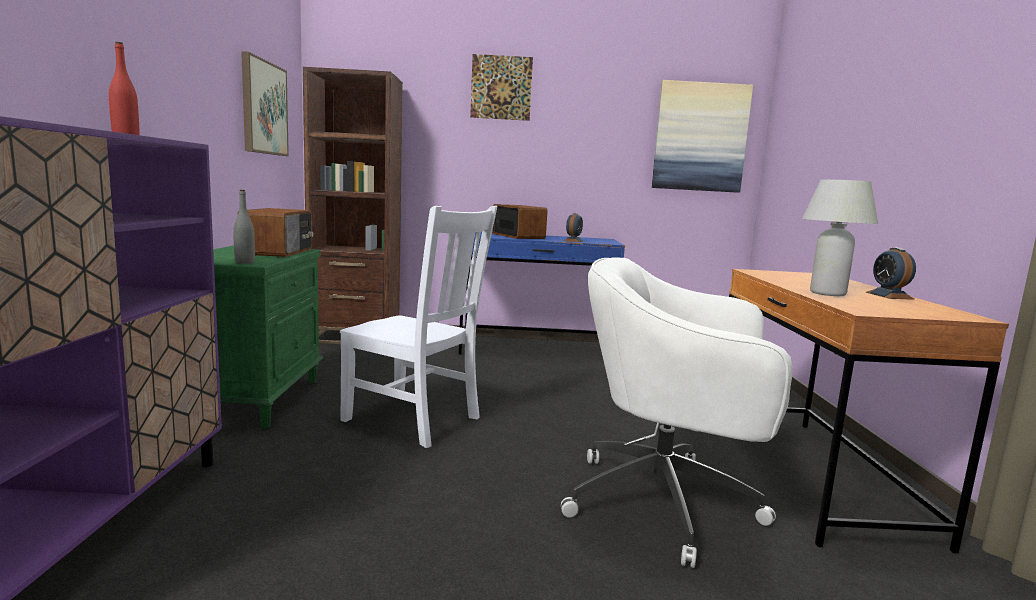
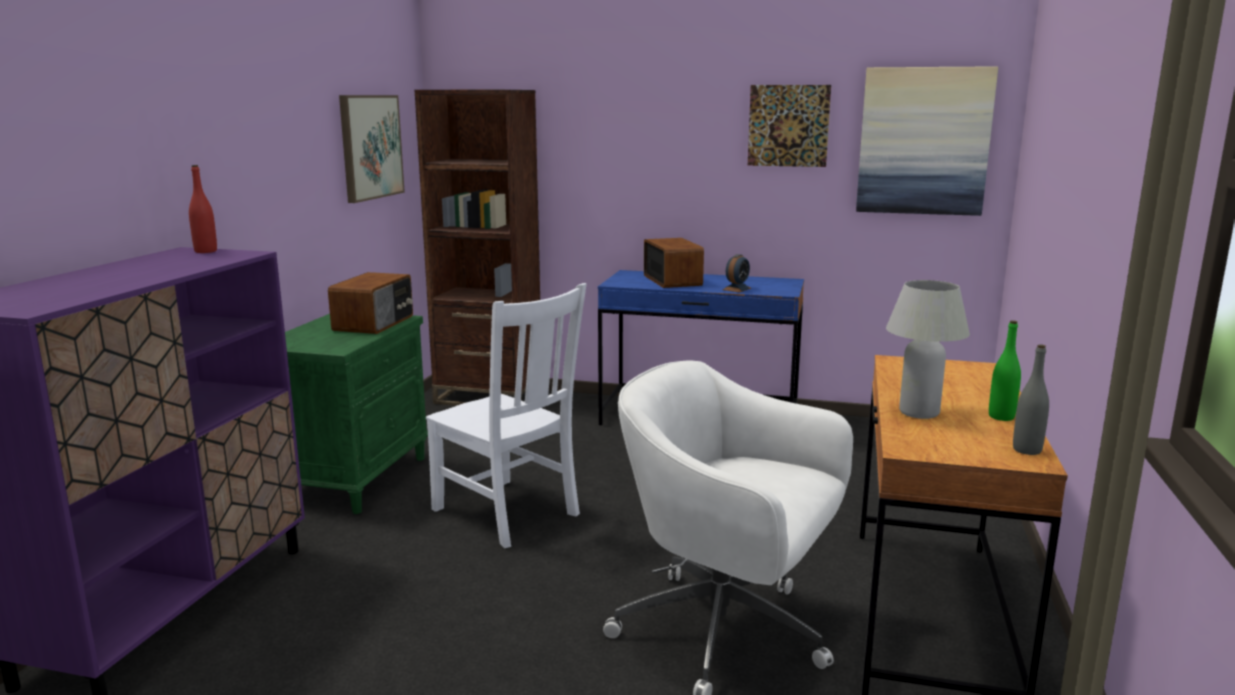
camera: 15 degrees right, 5 degrees up
(245, 262) = (329, 347): grey bottle -> grey bottle (1027, 450)
(501, 87) = (655, 89): picture -> picture (788, 126)
(889, 295) = (1001, 417): alarm clock -> green bottle

